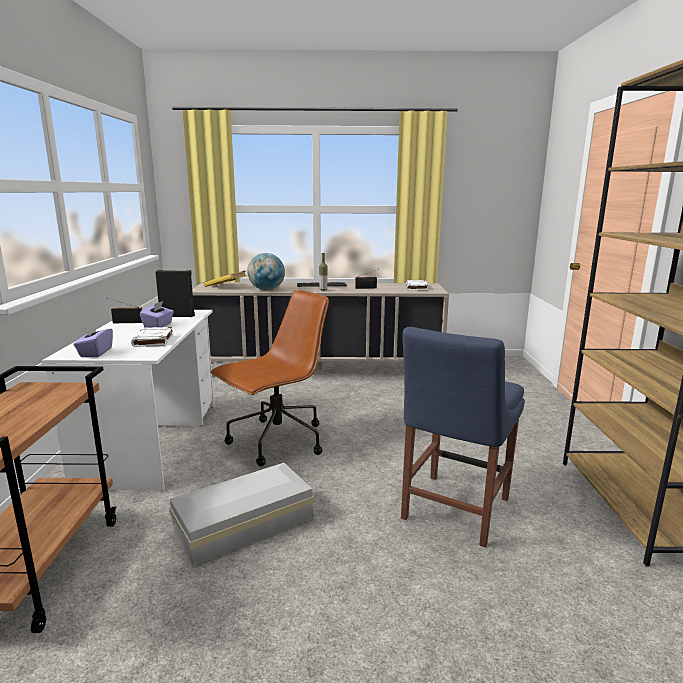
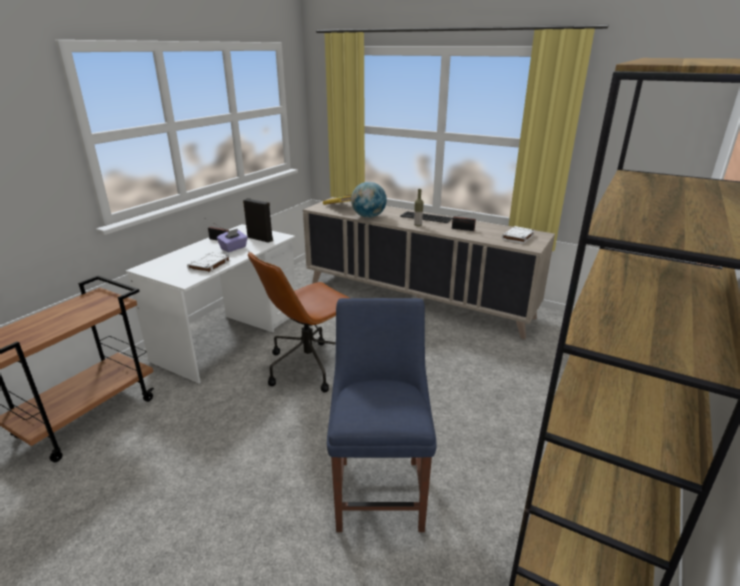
camera: 30 degrees right, 10 degrees up
(95, 353) = (160, 270): purple tissue box -> none
(241, 524) = (219, 432): white storage box -> none
(276, 442) = (310, 366): brown office chair -> brown office chair turned 150 degrees clockwise
(453, 511) = (380, 489): blue chair -> blue chair turned 120 degrees clockwise

